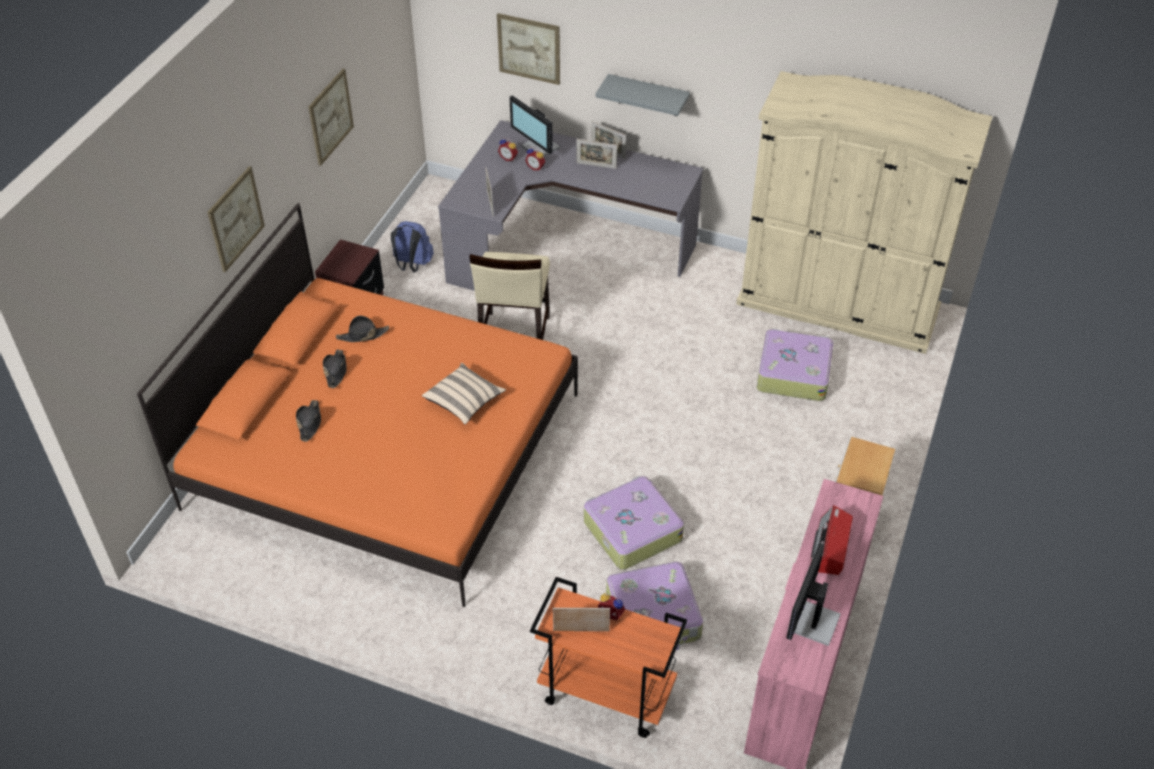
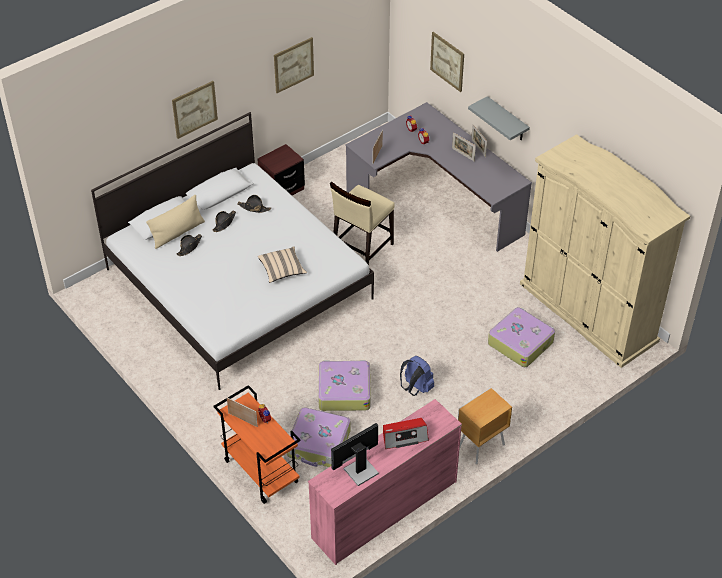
camera: 30 degrees right, 0 degrees up
(278, 411) = (177, 233): none -> beige pillow
(385, 450) = (238, 283): orange bed -> white bed
(412, 265) = (334, 177): blue backpack -> blue backpack (415, 388)
(539, 148) = (436, 129): monitor -> none
(830, 548) = (404, 437): radio -> radio turned 150 degrees counterclockwise

